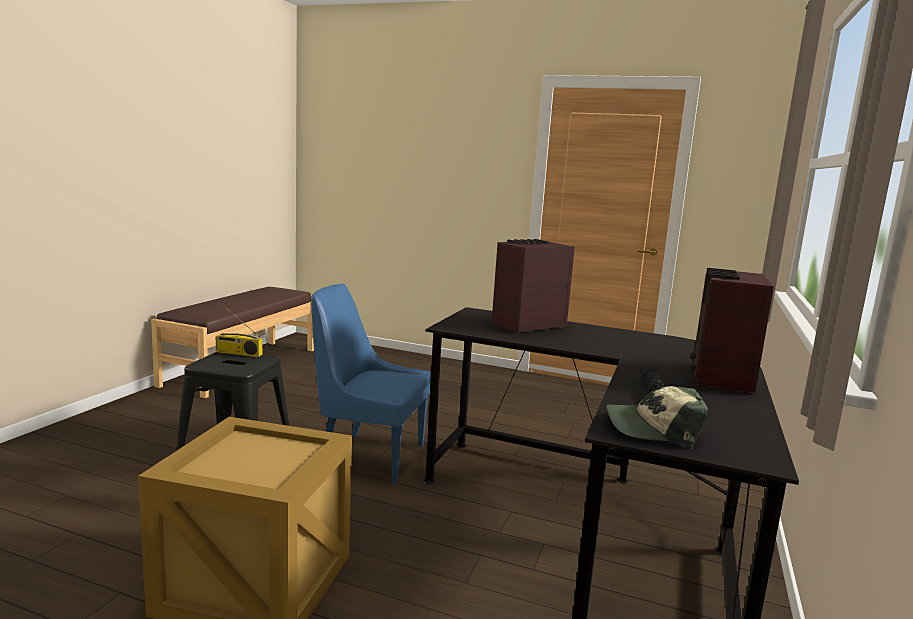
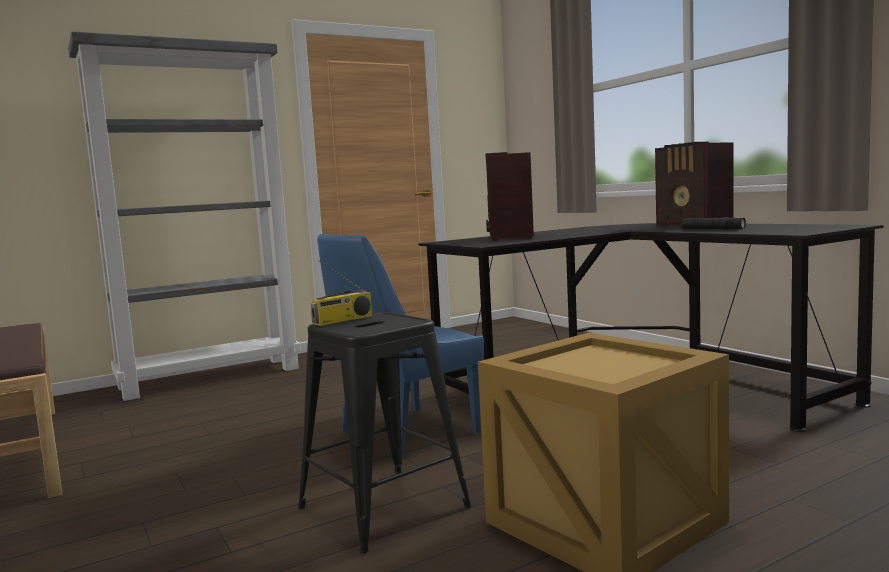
camera: 50 degrees left, 5 degrees down
(415, 362) = (211, 377): none -> grey bookcase
(653, 429) = (792, 230): cap -> none

